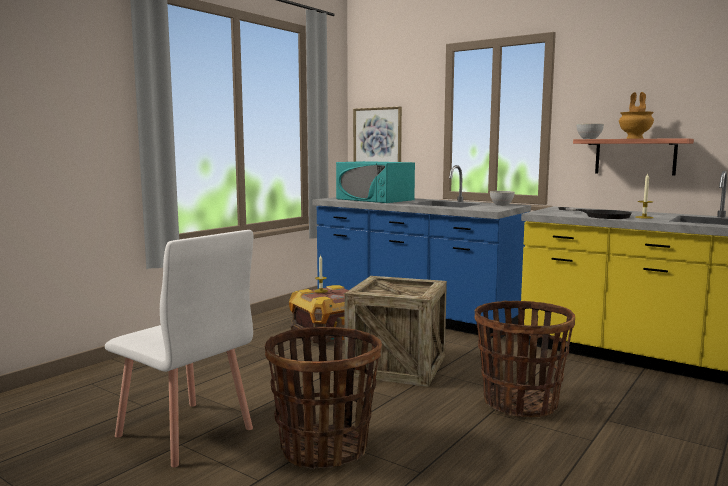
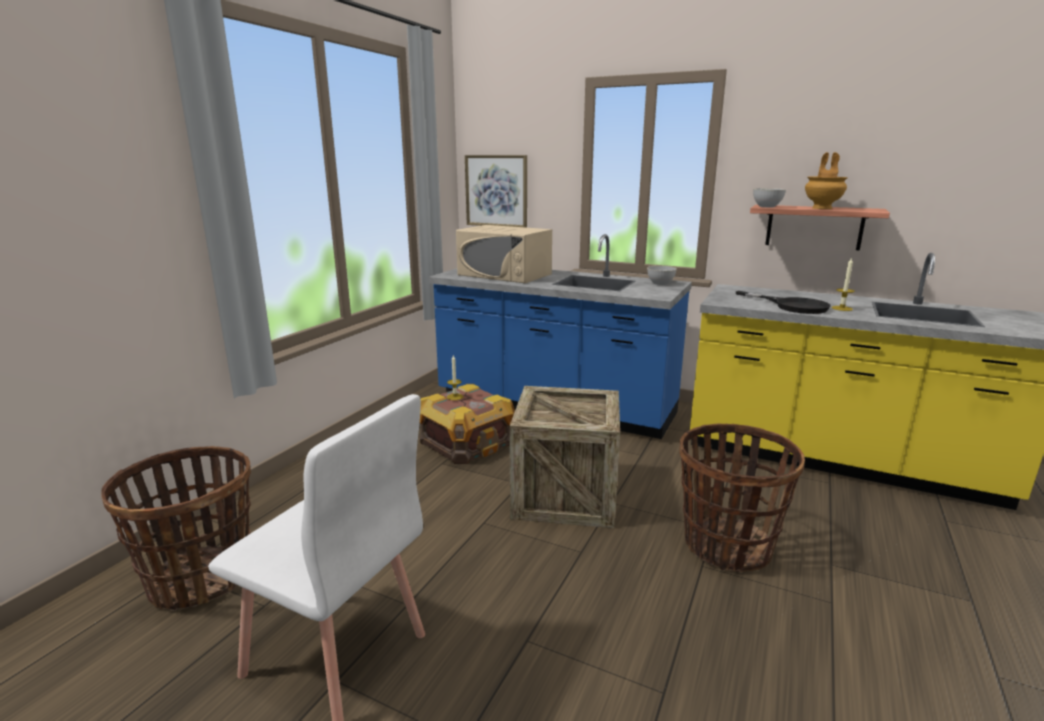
camera: 10 degrees left, 10 degrees up
(324, 449) = (530, 663): basket -> basket (201, 579)
(375, 199) = (504, 274): turquoise microwave -> beige microwave

